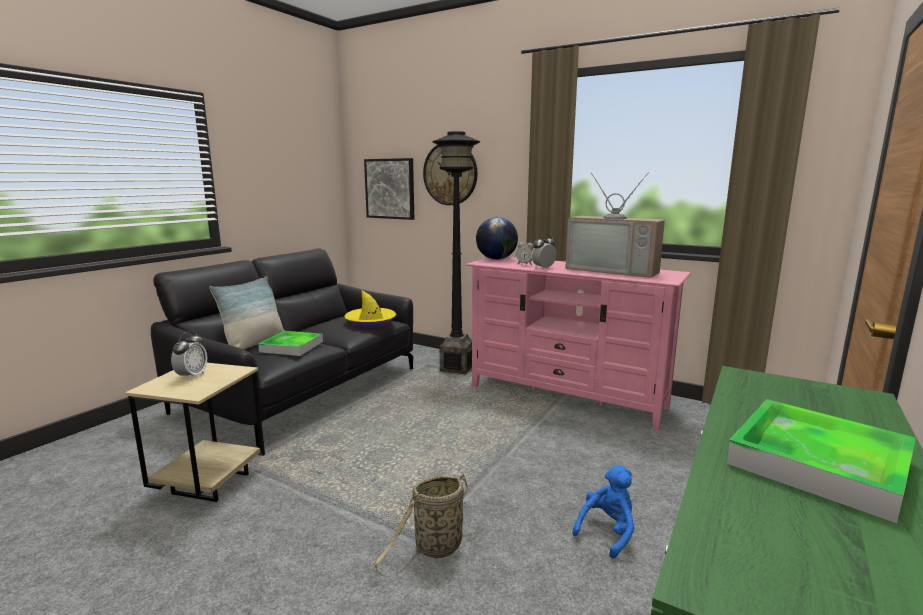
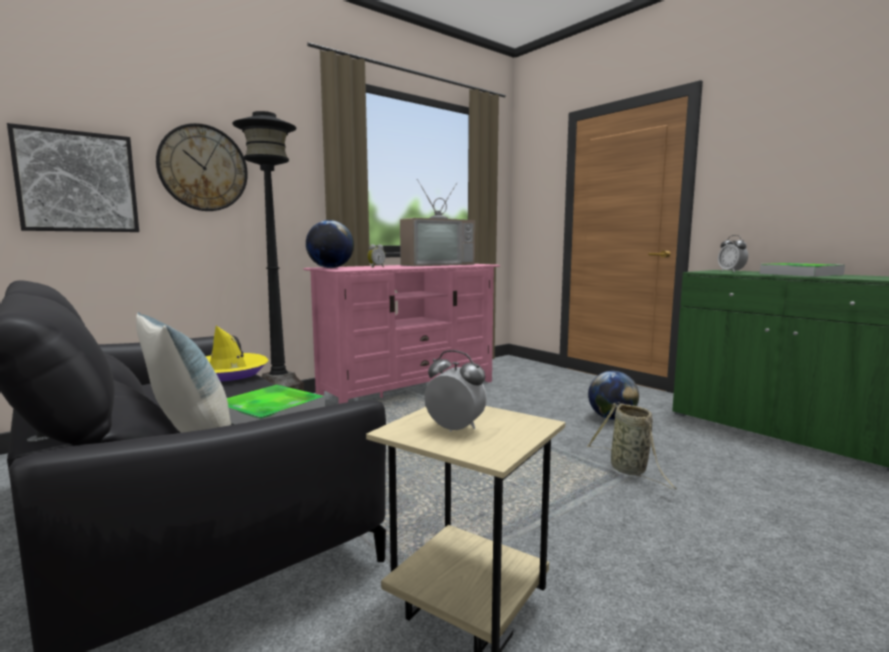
camera: 70 degrees left, 5 degrees down
(543, 268) = (401, 267): alarm clock -> alarm clock (731, 271)
(607, 532) = (611, 418): blue plush toy -> globe

